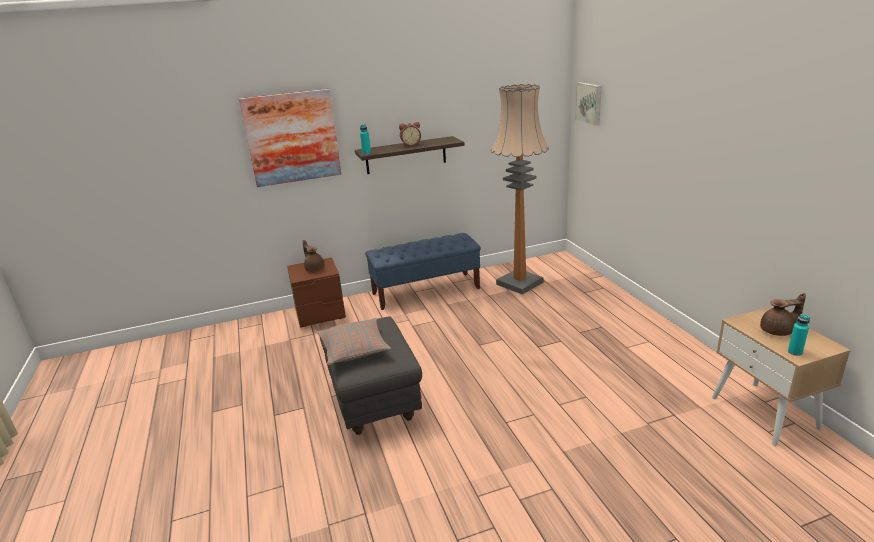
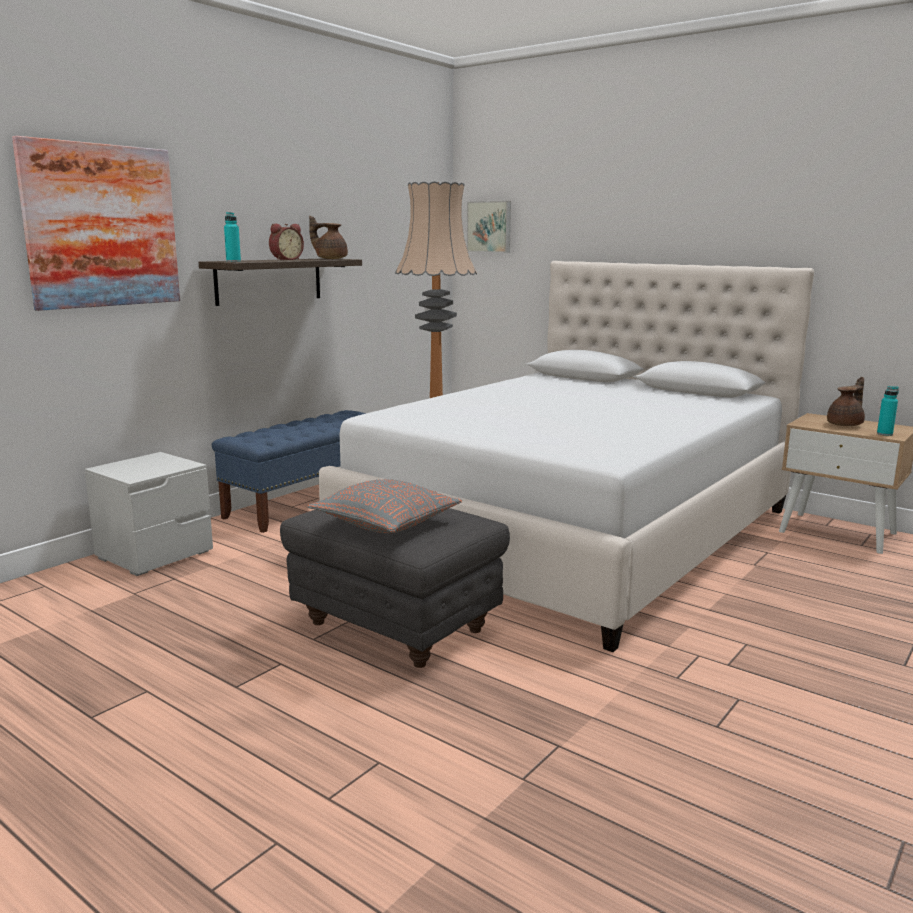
camera: 35 degrees left, 10 degrees down
(314, 268) = (148, 465): brown teapot -> brown teapot (330, 259)
(320, 314) = (153, 554): brown nightstand -> white nightstand
(553, 354) = (572, 531): none -> white bed

